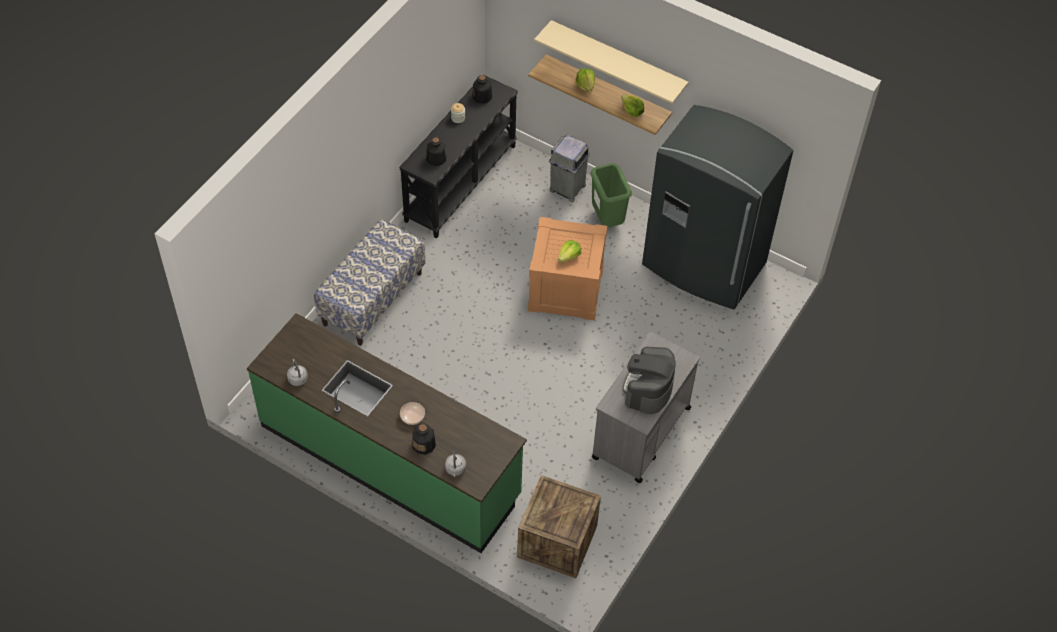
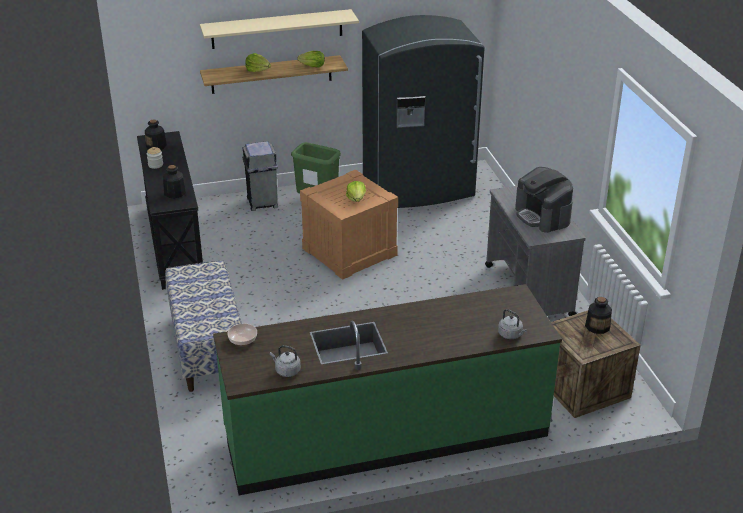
camera: 45 degrees left, 20 degrees down
(412, 417) = (423, 328): bowl -> bowl (243, 339)
(424, 444) = (462, 338): bottle -> bottle (597, 326)

